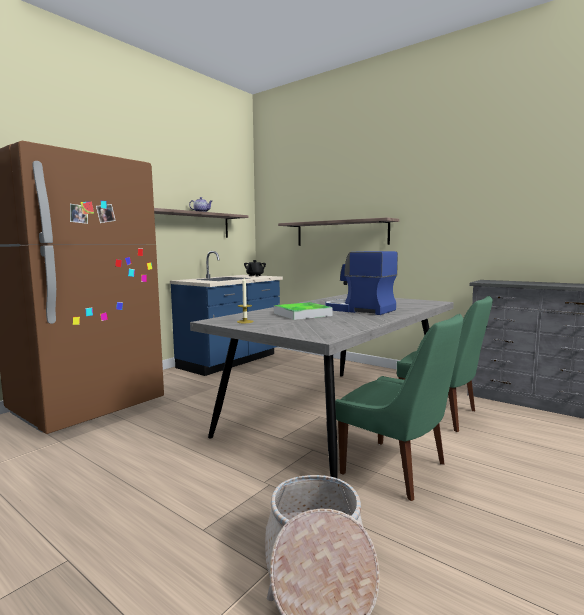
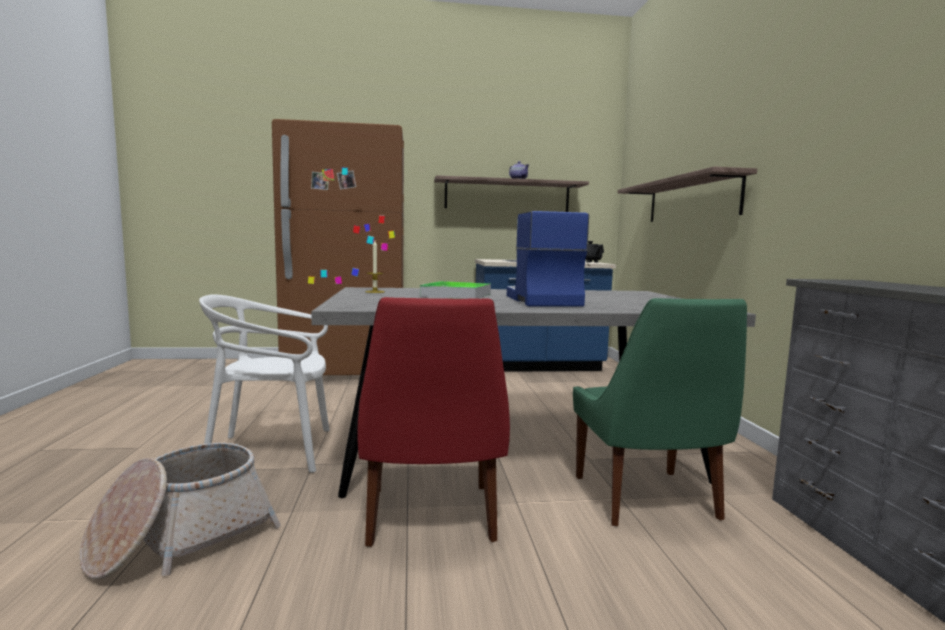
camera: 45 degrees right, 0 degrees up
(211, 490) = (272, 451): none -> white chair
(397, 470) = (431, 517): green chair -> red chair

